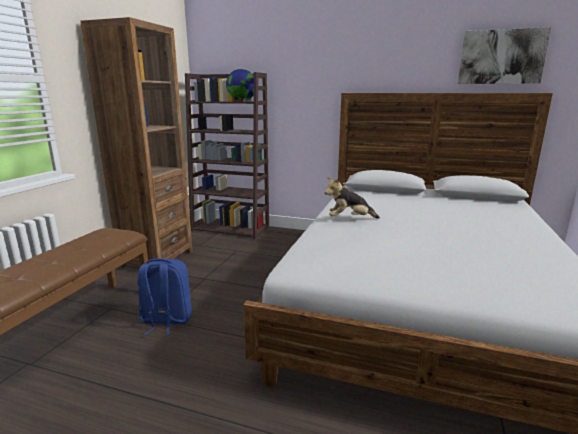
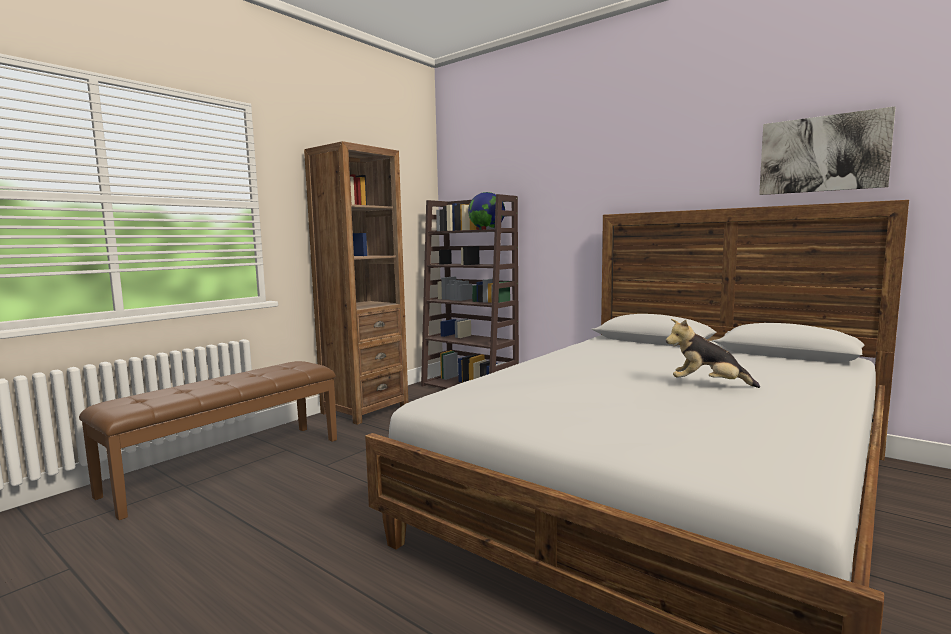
camera: 20 degrees right, 10 degrees down
(166, 321) = (331, 468): blue backpack -> none
(349, 219) = (557, 365): plush toy -> plush toy (707, 385)

